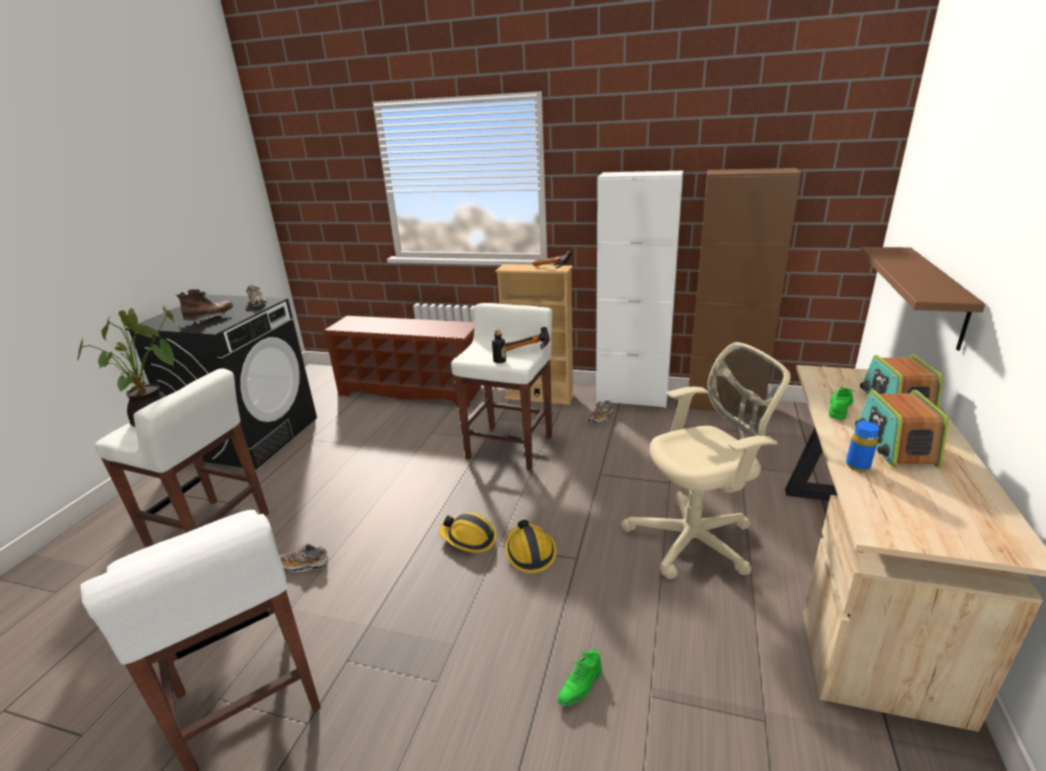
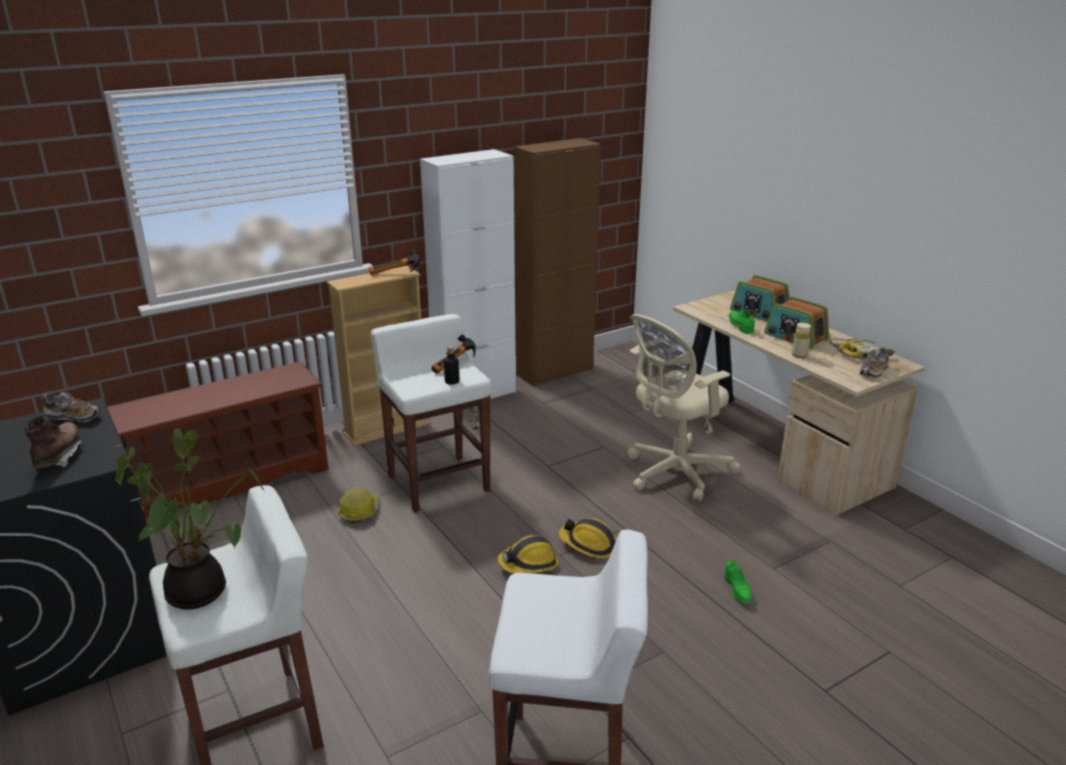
camera: 50 degrees left, 0 degrees up
(305, 565) = (424, 672): shoe -> shoe (873, 372)
(442, 441) = (359, 511): none -> hard hat
(696, 539) = (673, 473): beige office chair -> beige office chair turned 150 degrees counterclockwise
(857, 466) = (799, 355): blue bottle -> beige bottle
(935, 295) = (739, 230): brown shelf -> none
(967, 504) = (861, 353): none -> power drill

